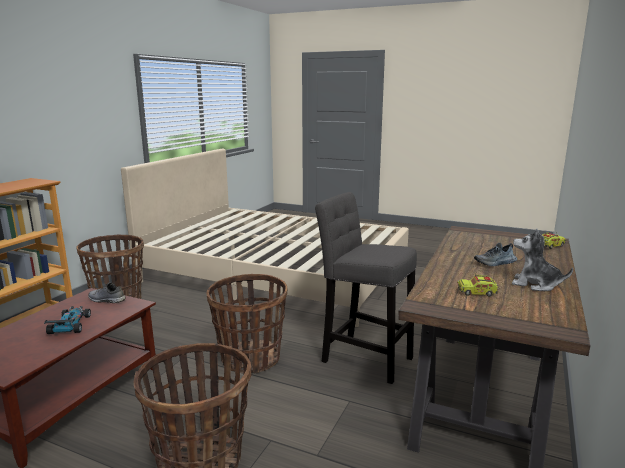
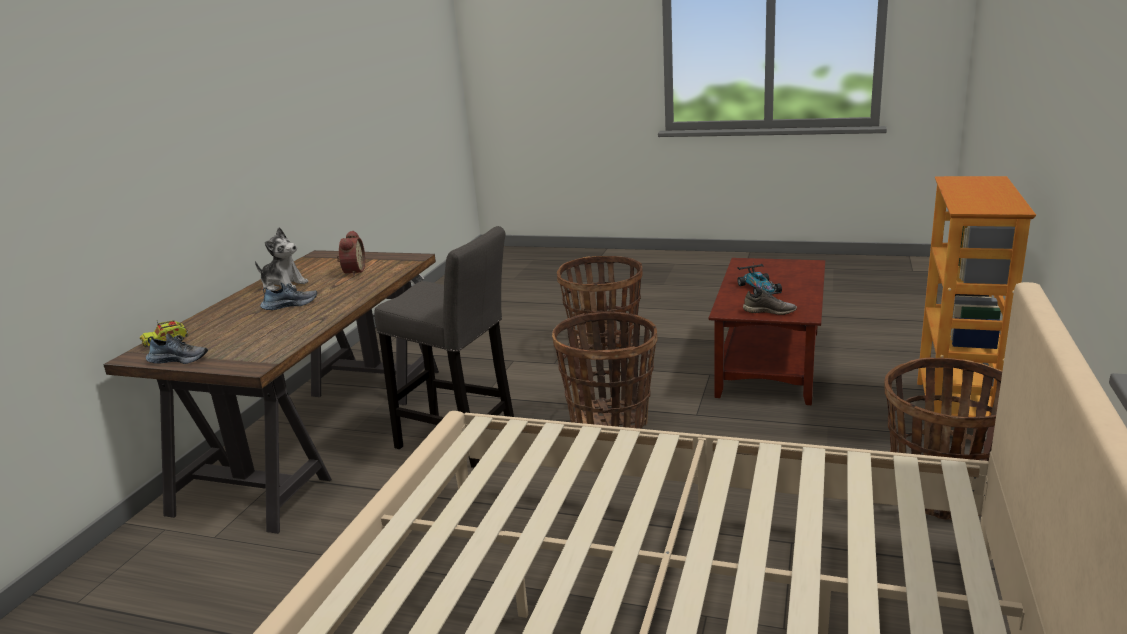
camera: 175 degrees right, 5 degrees up
(477, 292) = (352, 272): toy truck -> alarm clock
(517, 236) = (179, 359): none -> shoe

